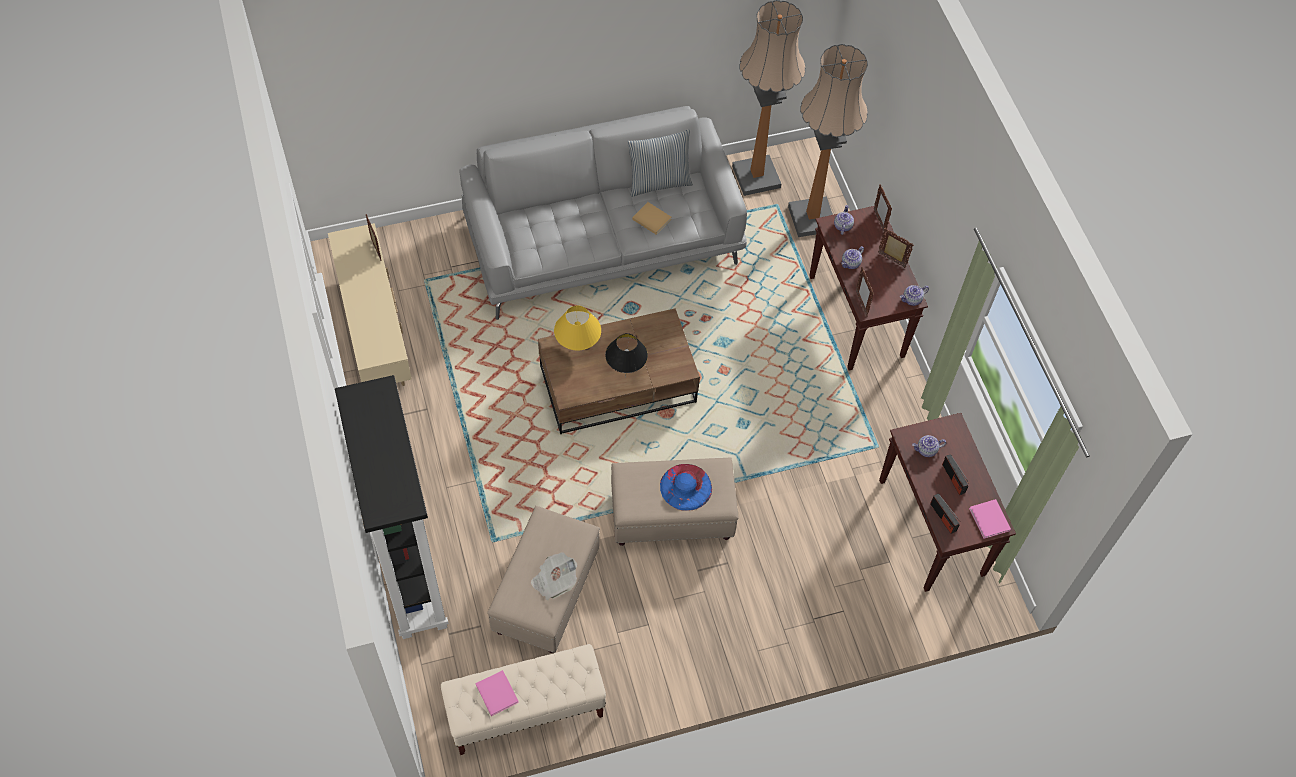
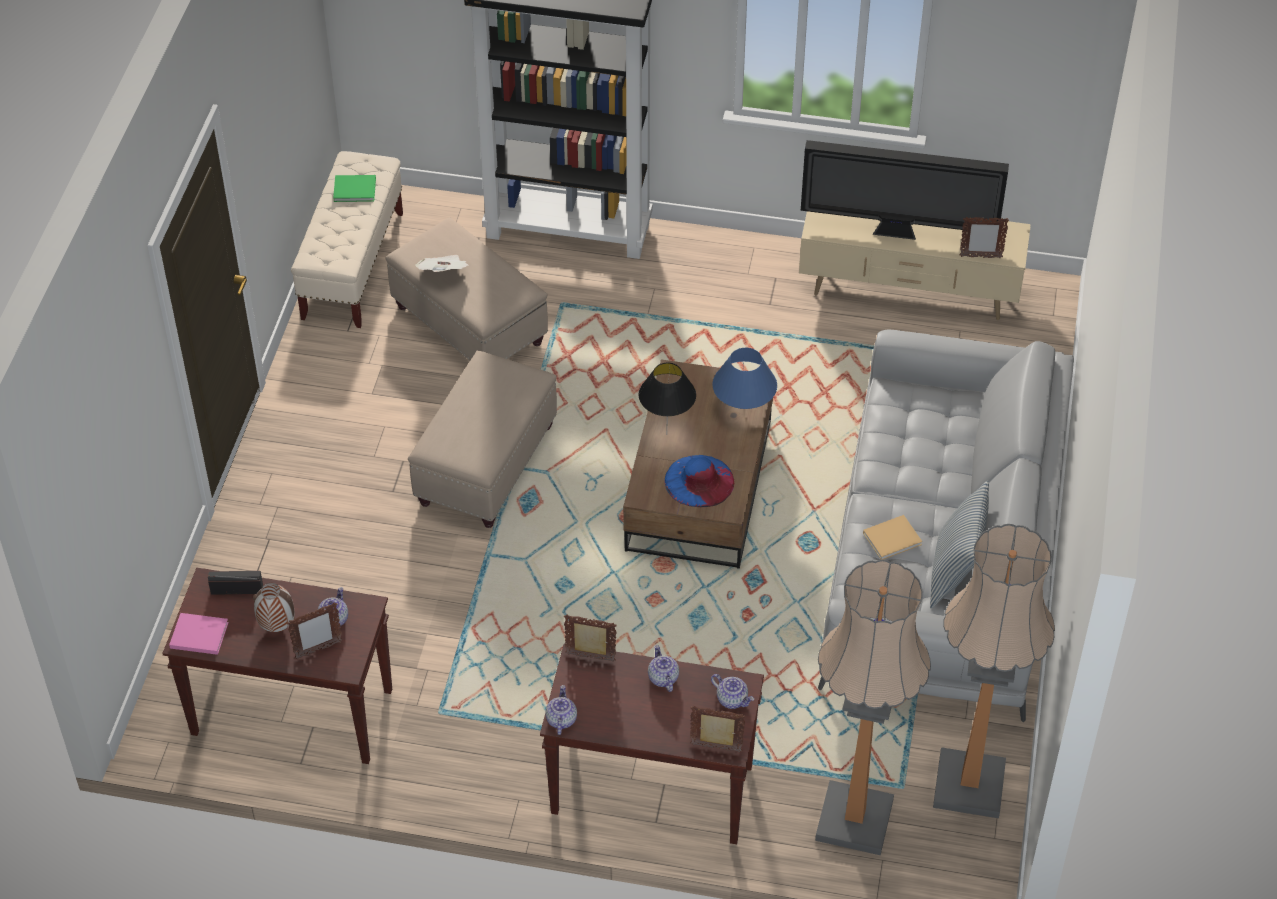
camera: 120 degrees right, 10 degrees down
(374, 303) = (897, 233): none -> television
(496, 692) = (356, 190): pink book -> green book
(577, 344) = (743, 408): yellow table lamp -> blue table lamp
(686, 487) = (477, 423): blue hat -> blue hat (699, 481)
(891, 260) = (639, 728): picture frame -> picture frame (318, 650)
(953, 478) = (276, 627): radio -> vase

